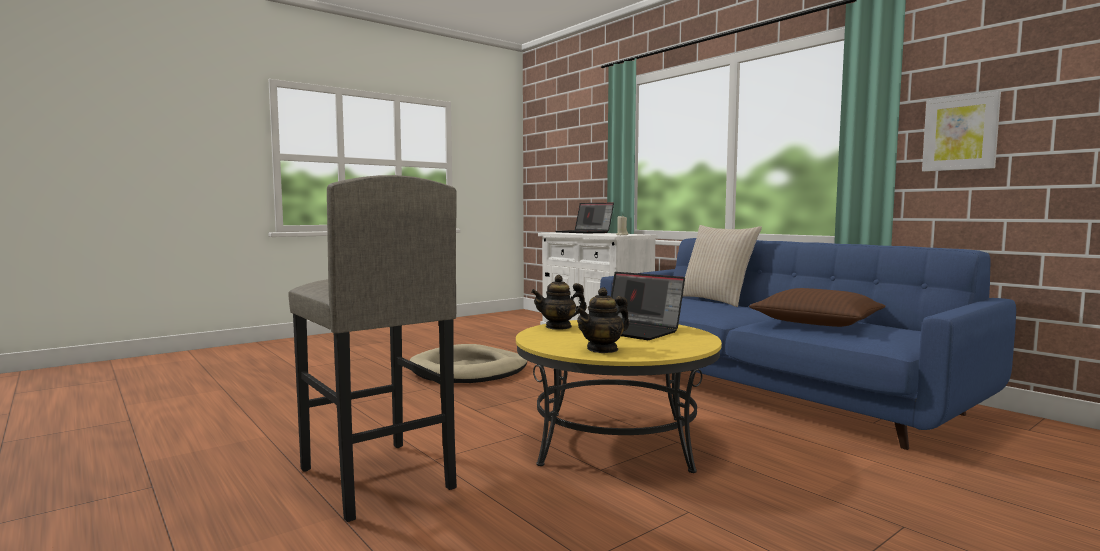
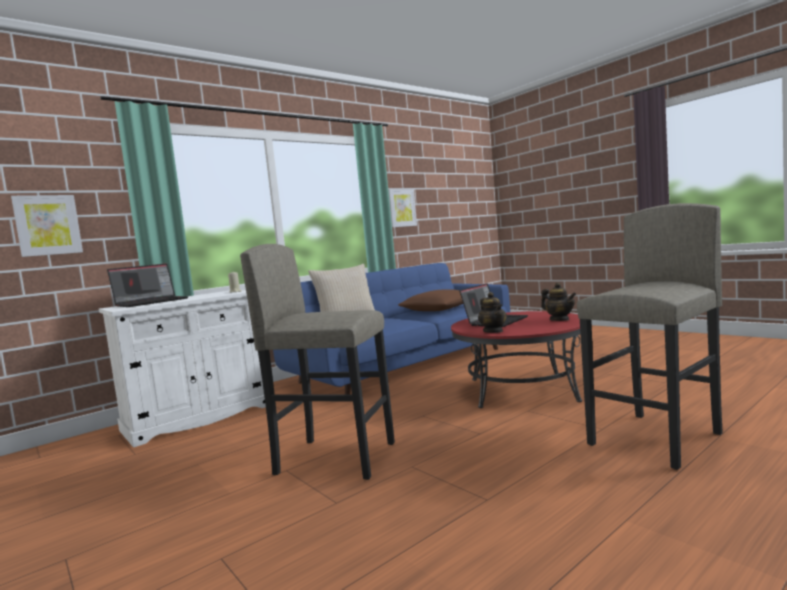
camera: 90 degrees left, 0 degrees up
(469, 370) = (336, 458): beige dog bed -> grey stool
(579, 168) = (48, 225): none -> picture
(615, 439) = (521, 389): yellow coffee table -> red coffee table

